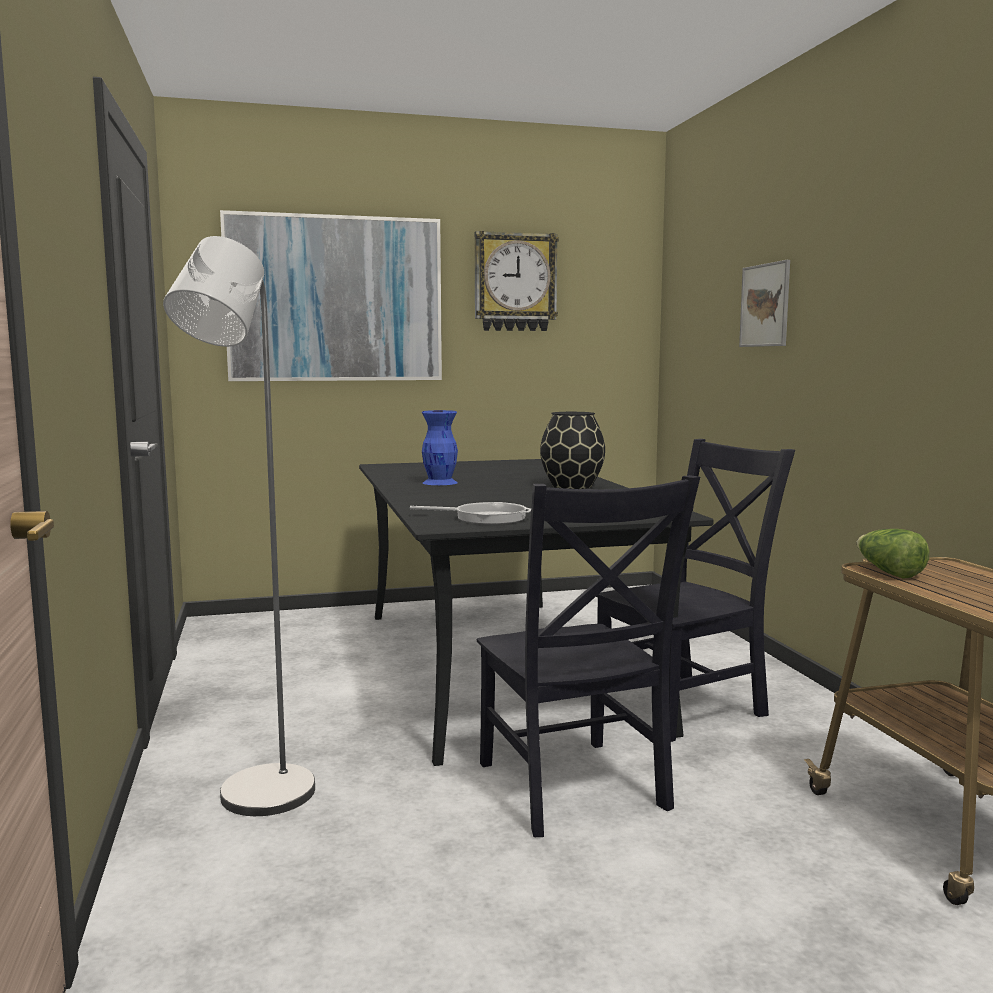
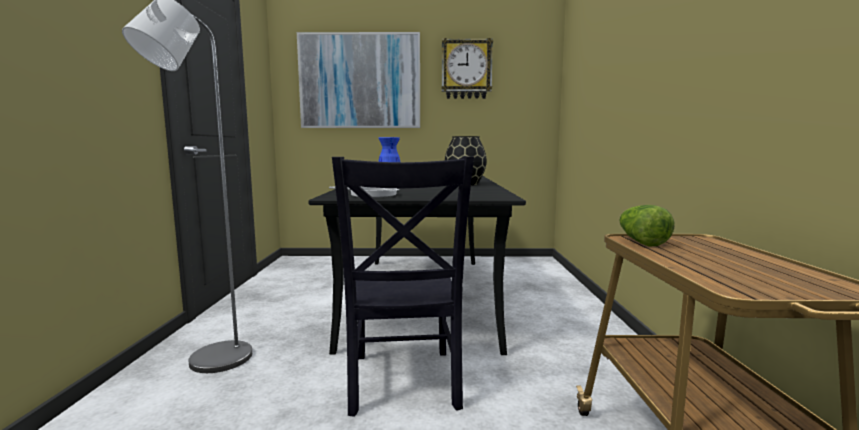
camera: 15 degrees right, 0 degrees up
(686, 706) = (523, 334): black chair -> none
(765, 305) = (610, 65): picture -> none

